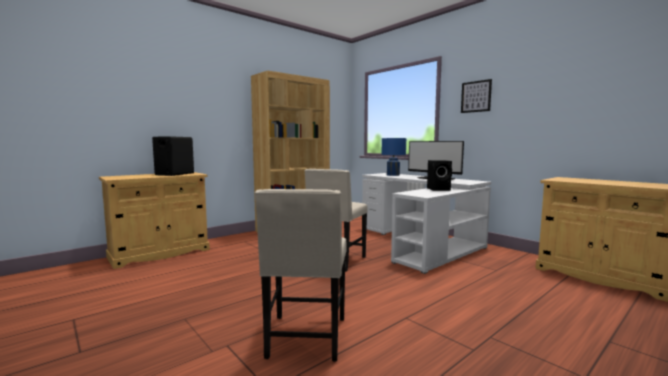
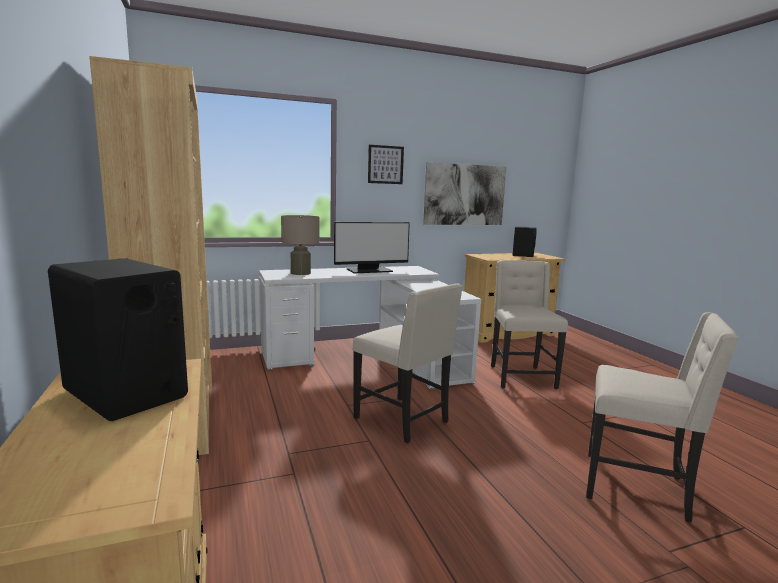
camera: 70 degrees left, 5 degrees up
(393, 175) = (300, 273): blue table lamp -> beige table lamp
(439, 189) = (422, 285): black speaker -> black speaker (523, 255)
(474, 289) = (520, 376): none -> beige chair
(560, 114) = (465, 195): none -> picture

